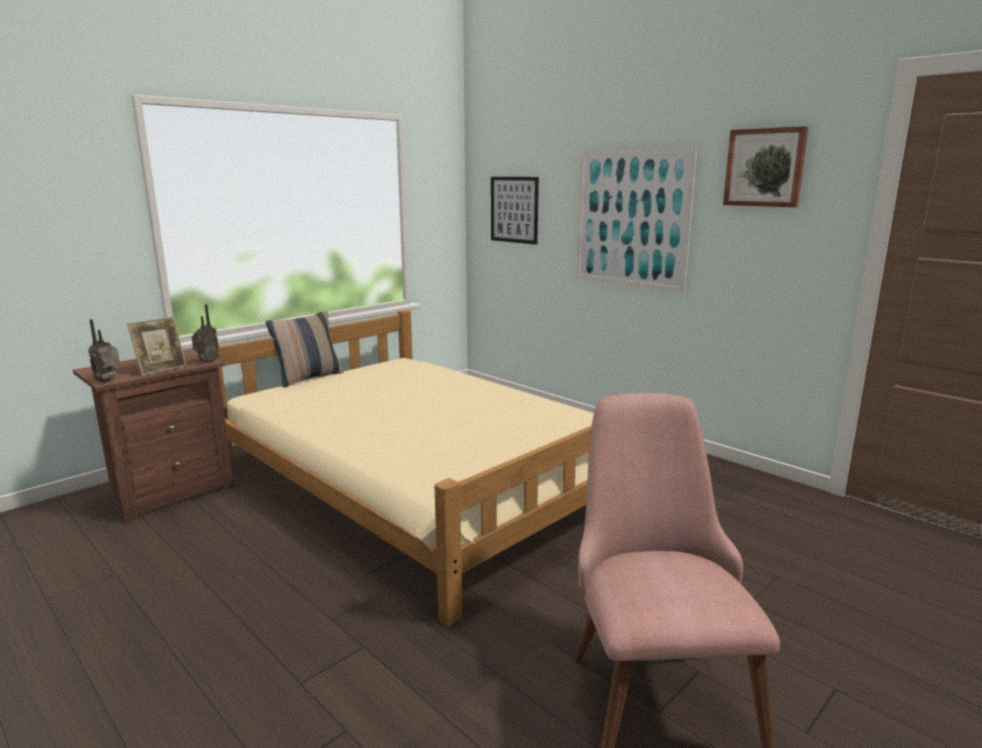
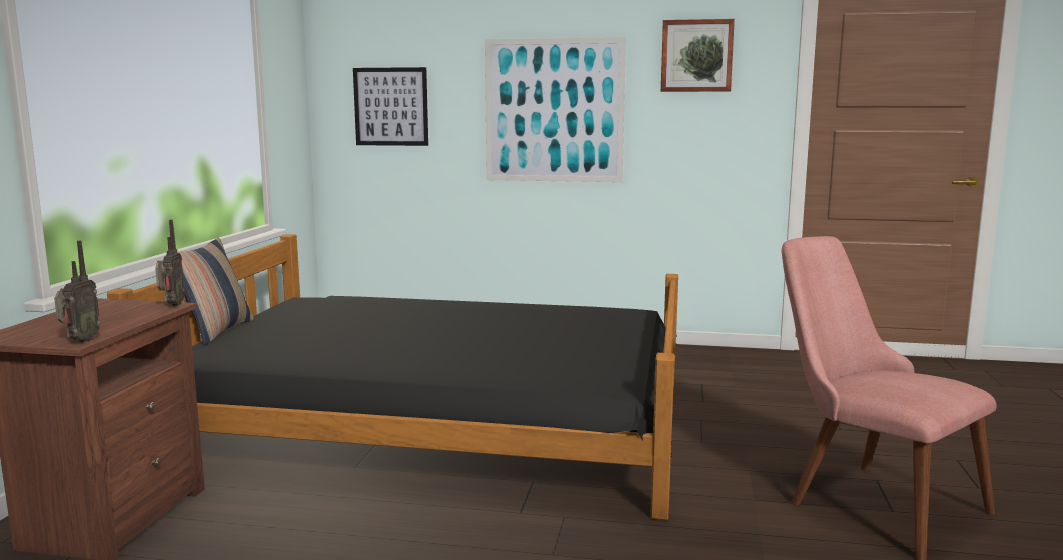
camera: 35 degrees left, 5 degrees down
(109, 381) = (79, 341): radio -> radio turned 150 degrees counterclockwise
(161, 369) = (125, 320): picture frame -> none
(424, 480) = (439, 422): beige bed -> black bed

